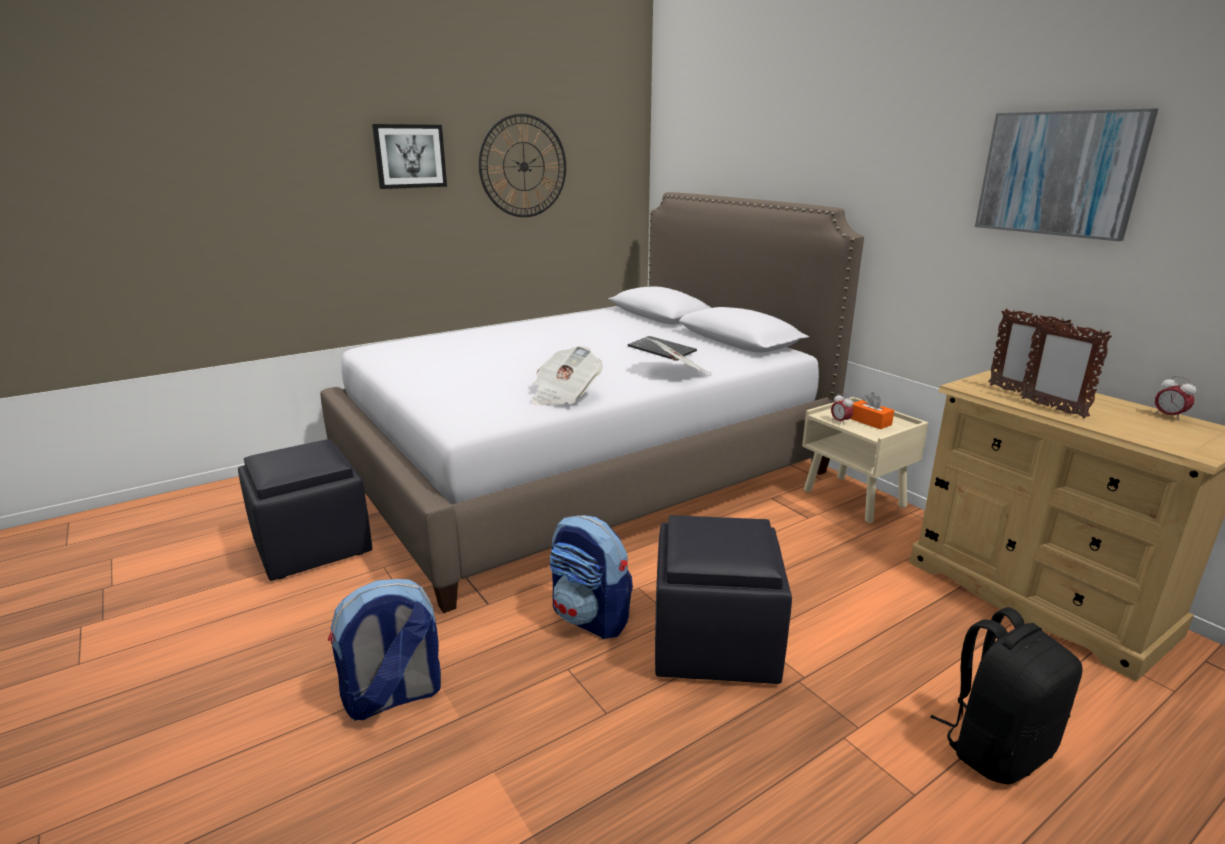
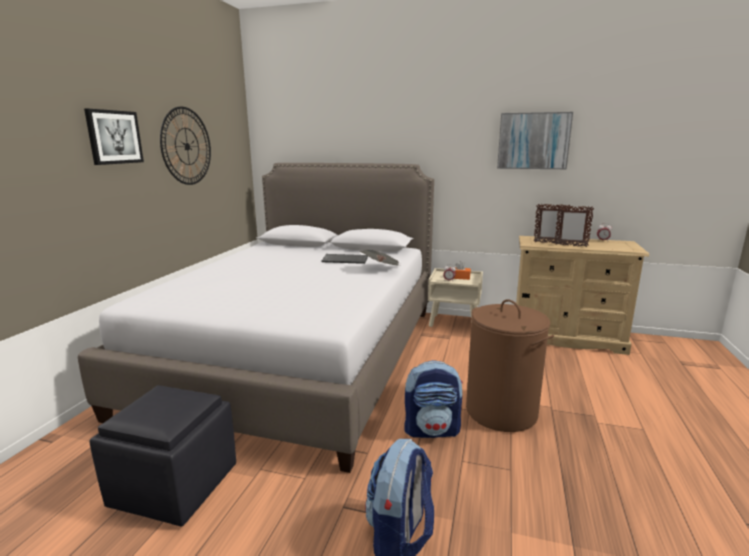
camera: 40 degrees left, 5 degrees down
(564, 395) = (352, 294): newspaper -> none
(716, 644) = (501, 411): black ottoman -> brown laundry basket
(996, 748) = (635, 398): black backpack -> none

